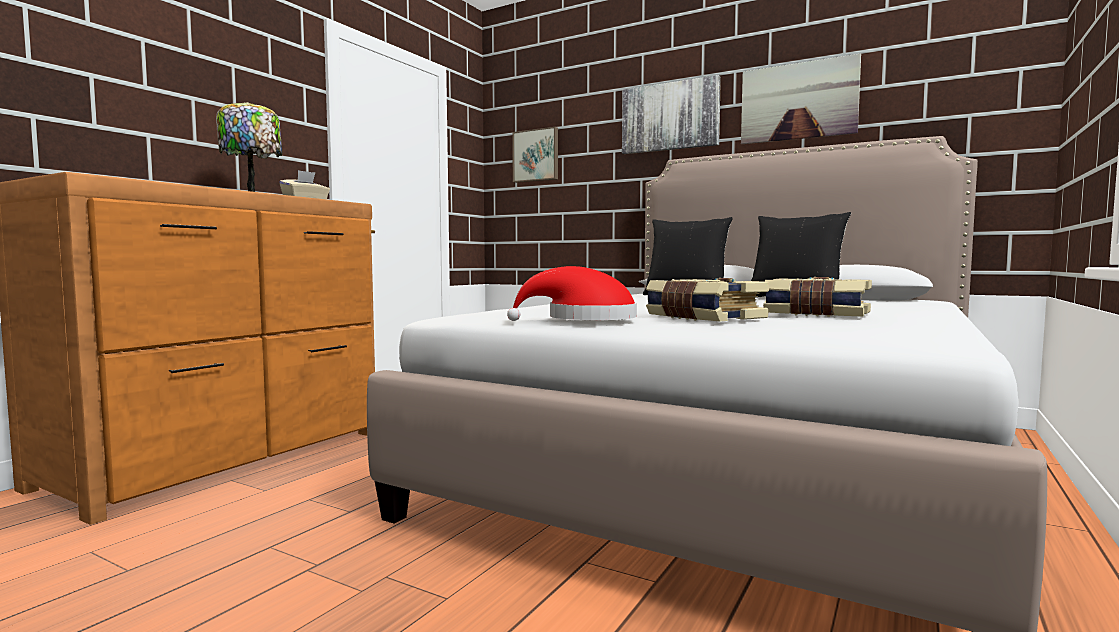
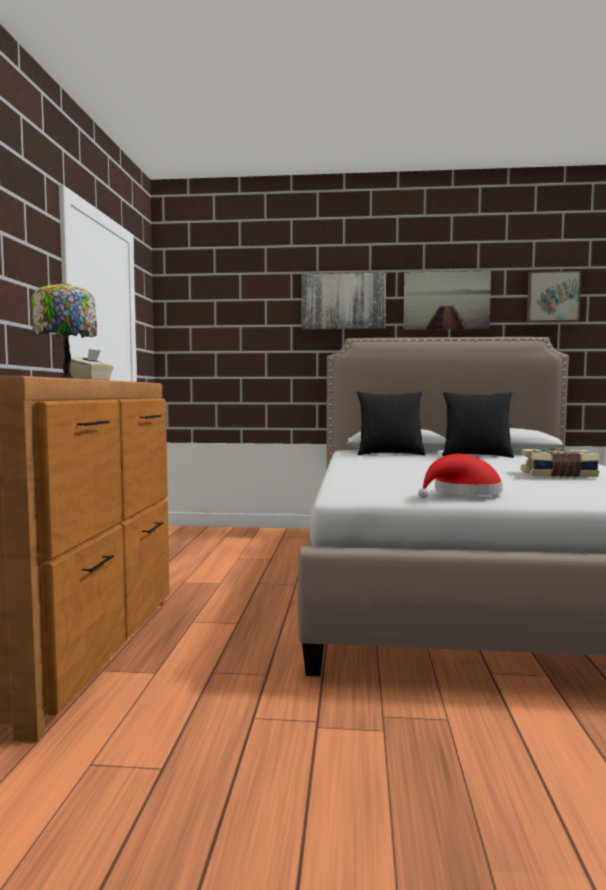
camera: 25 degrees left, 0 degrees up
(536, 155) = (213, 323): picture -> picture (552, 297)
(702, 318) = (517, 485): book -> none

